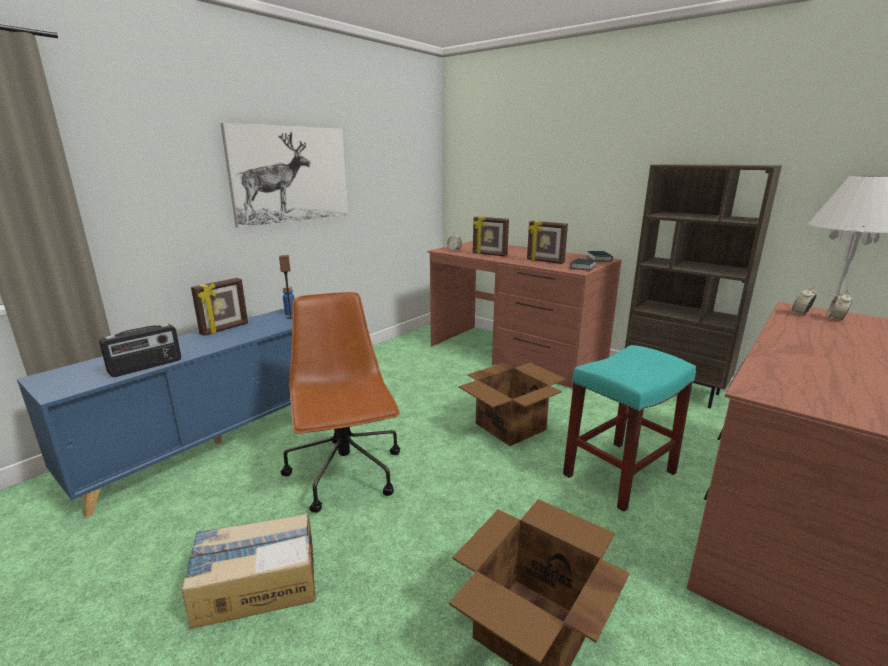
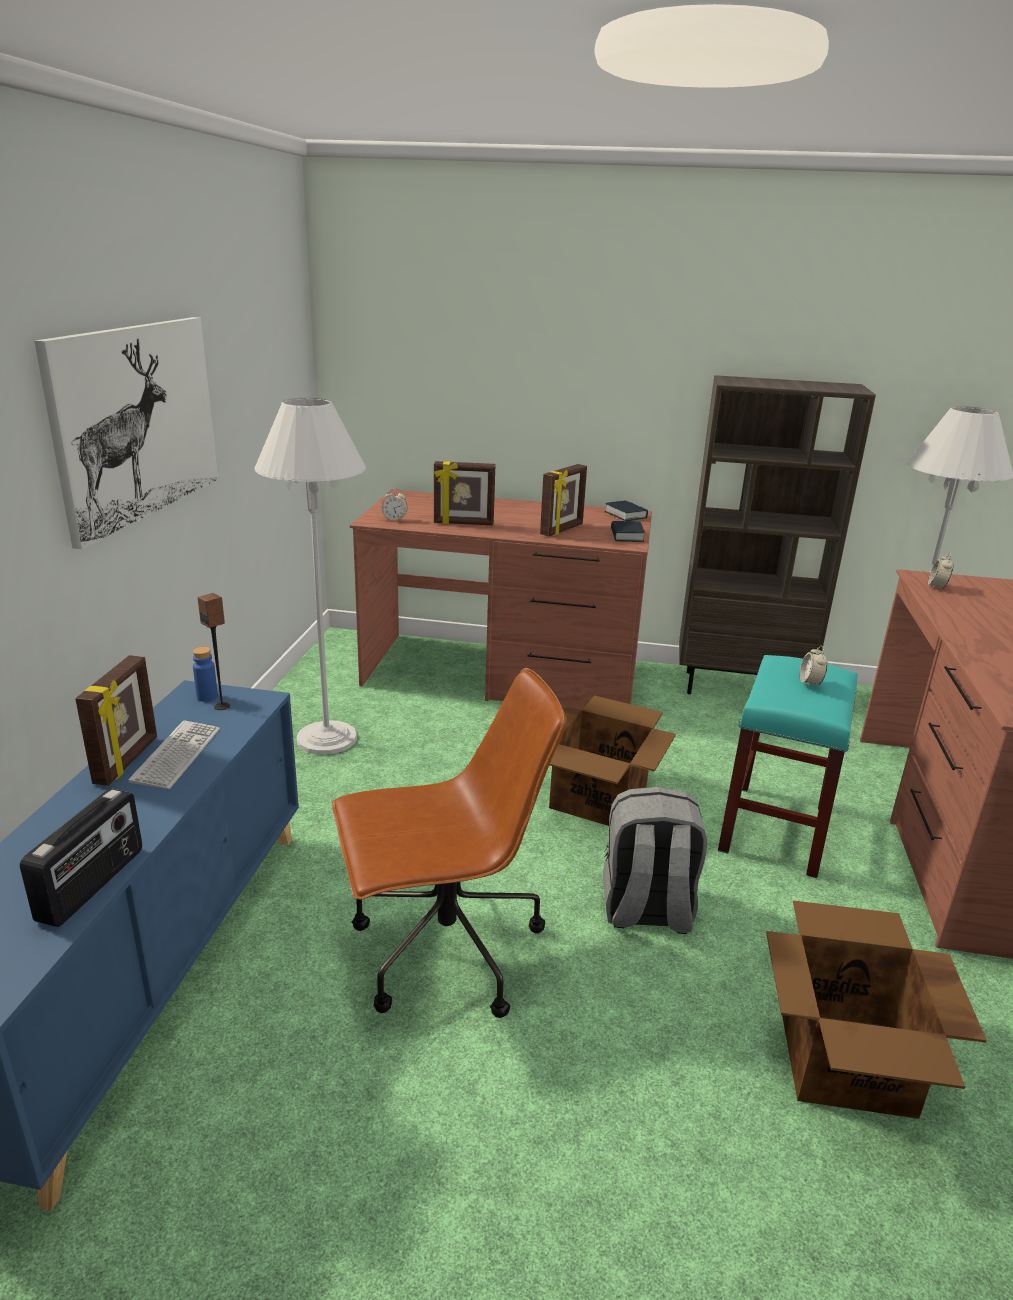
camera: 30 degrees left, 5 degrees up
(245, 331) = (177, 755): none -> keyboard
(256, 583) = (482, 1167): cardboard box -> none
(346, 474) = (443, 951): brown office chair -> brown office chair turned 120 degrees clockwise
(390, 365) = (326, 738): none -> white floor lamp
(481, 492) = (646, 910): none -> grey backpack
(545, 261) = (562, 530): picture frame -> picture frame turned 60 degrees counterclockwise
(835, 319) = (971, 589): alarm clock -> alarm clock (810, 683)

